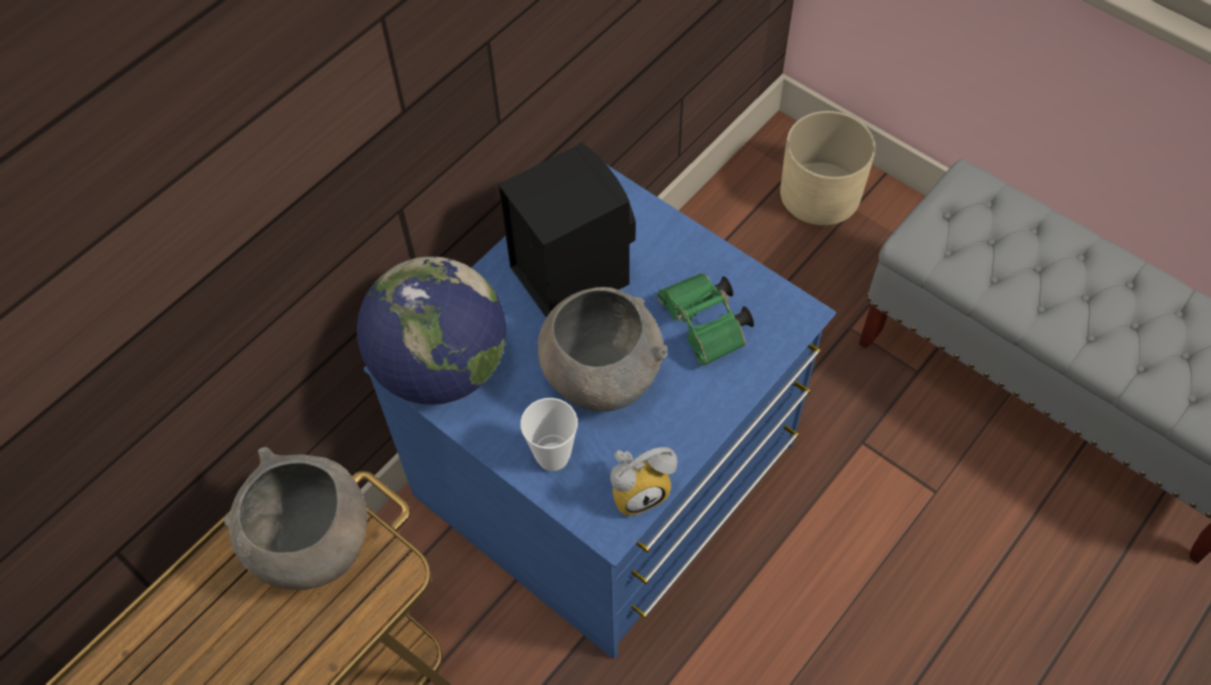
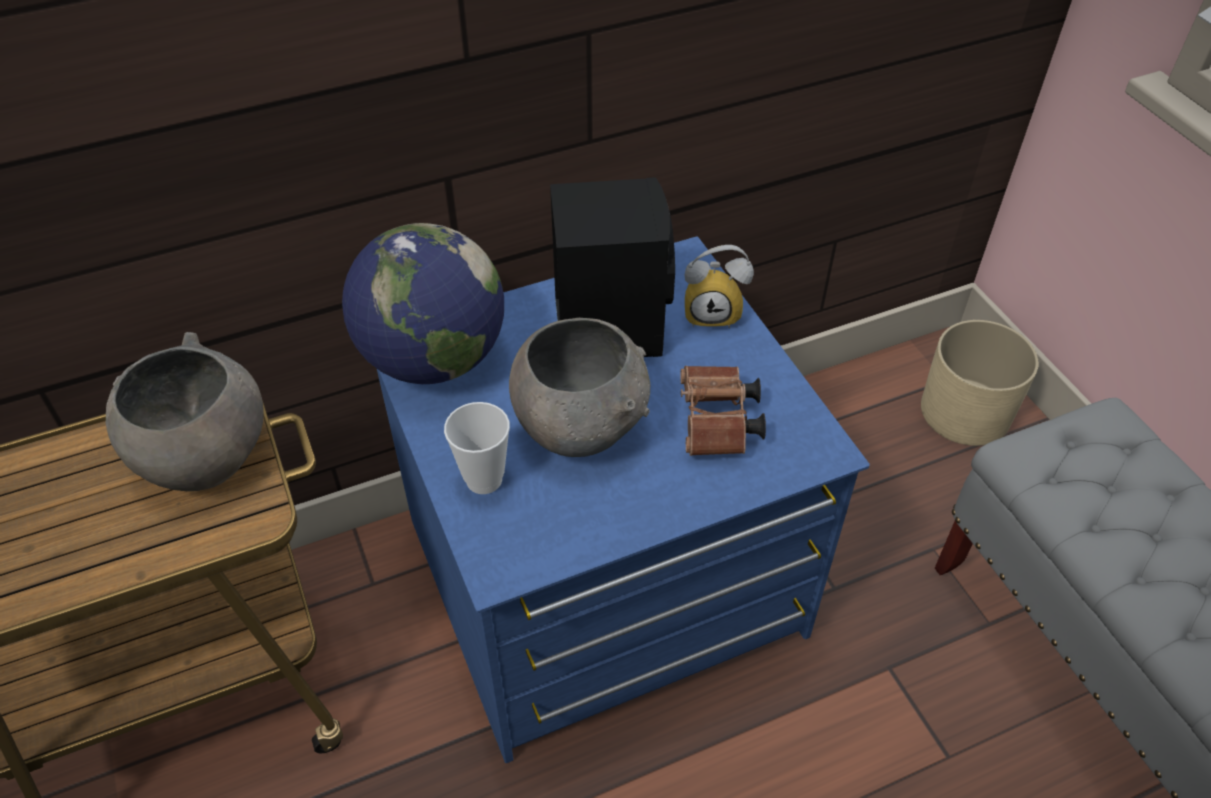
camera: 25 degrees right, 10 degrees down
(639, 489) = (550, 547): alarm clock -> alarm clock (713, 313)
(706, 327) = (717, 425): green binoculars -> brown binoculars

